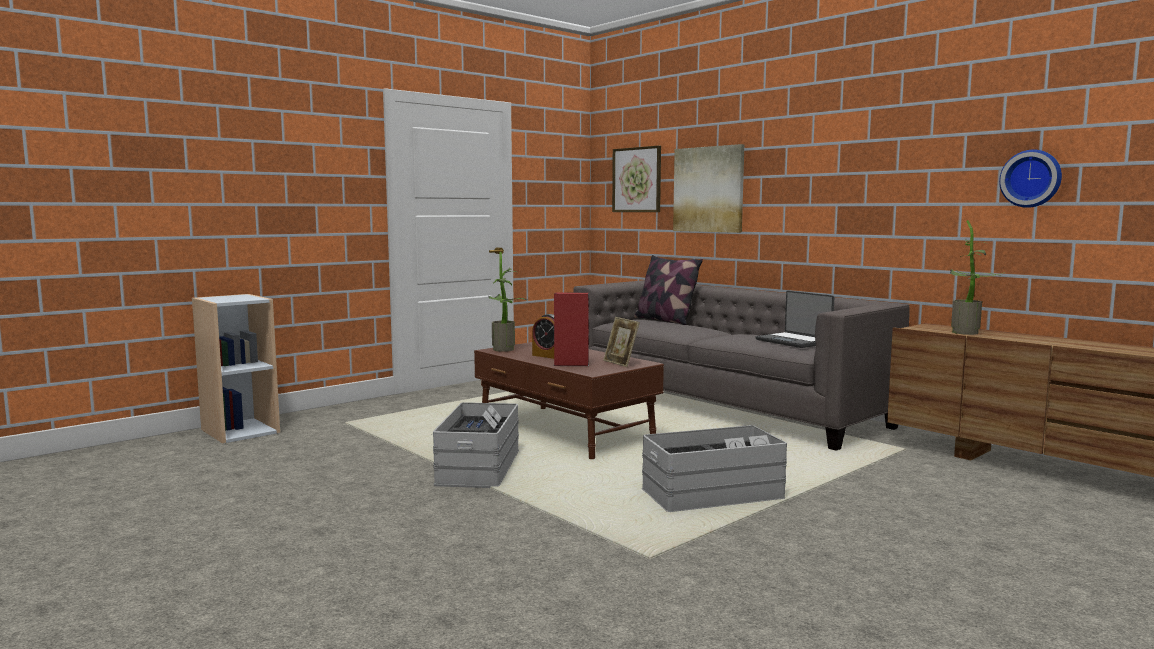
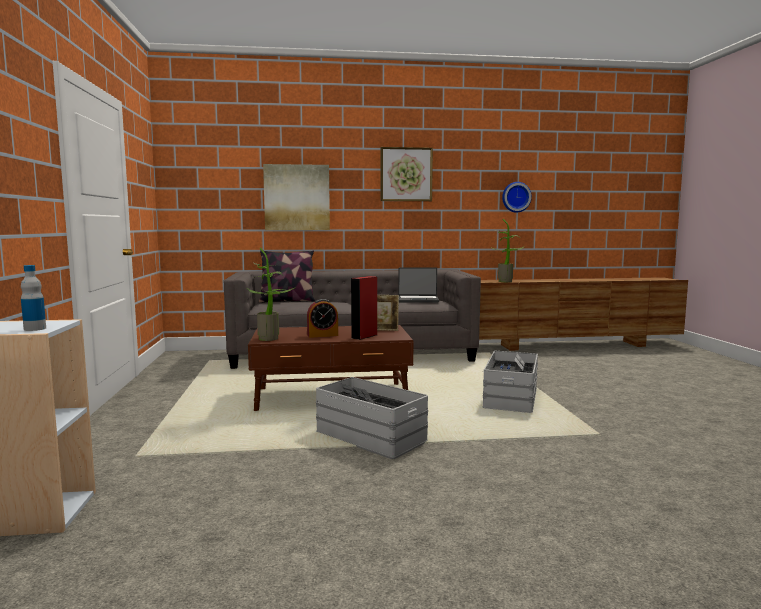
camera: 55 degrees left, 0 degrees up
(227, 300) = (35, 329): none -> bottle
(637, 180) = (218, 187): picture -> picture (406, 174)

